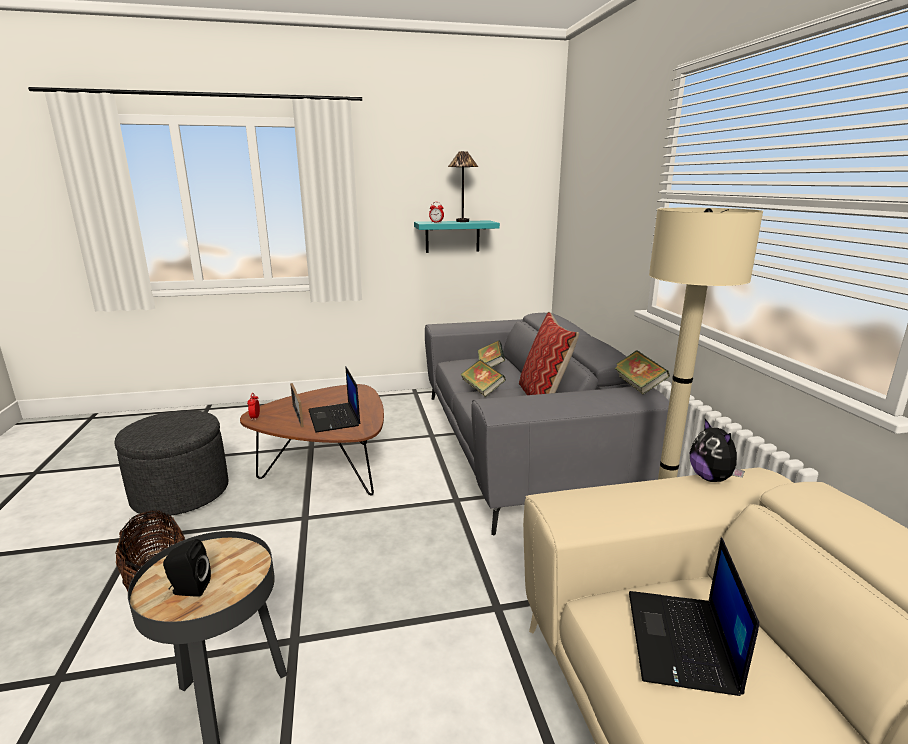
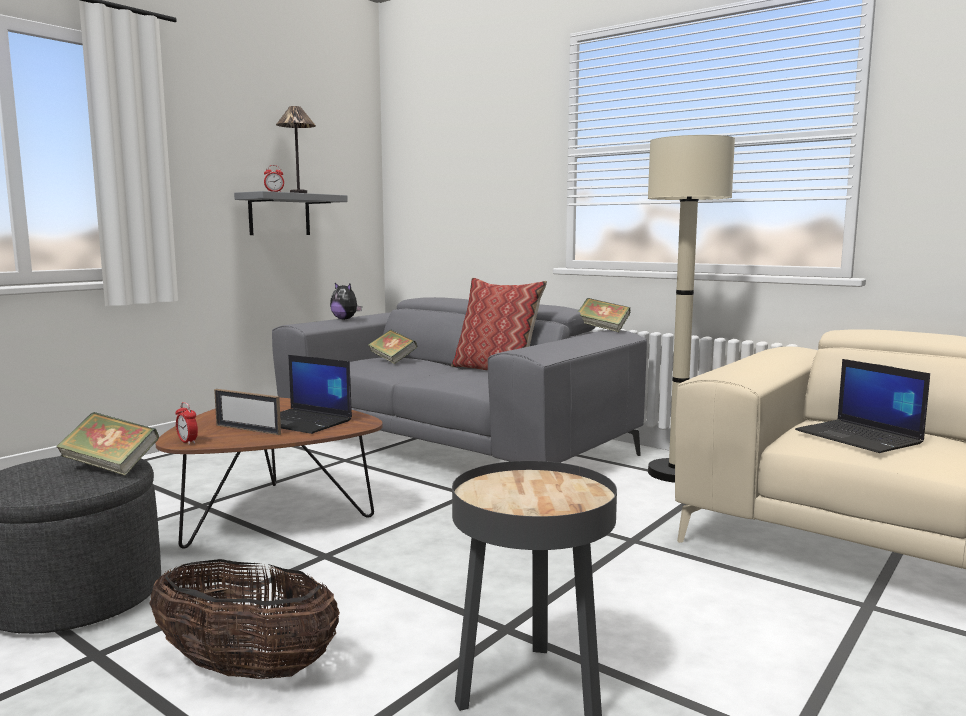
camera: 40 degrees left, 10 degrees down
(189, 589) = (542, 502): black speaker -> none
(452, 236) = (279, 214): turquoise shelf -> grey shelf
(482, 389) = (425, 374): book -> book (110, 467)
(711, 478) = (762, 353): plush toy -> plush toy (345, 319)

